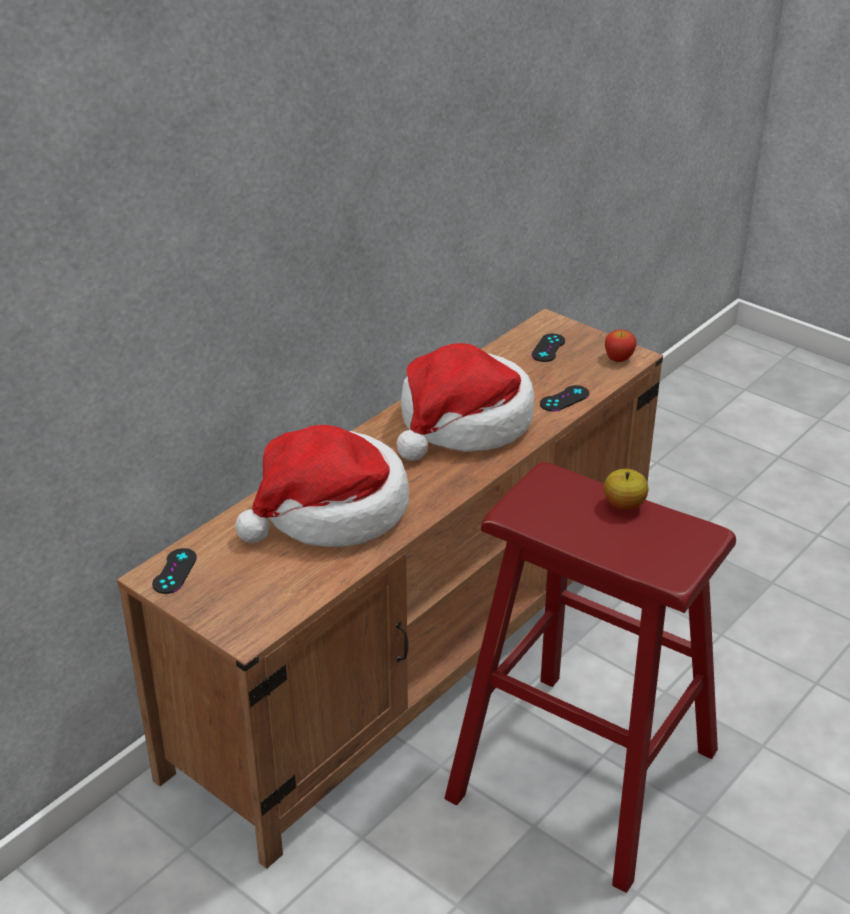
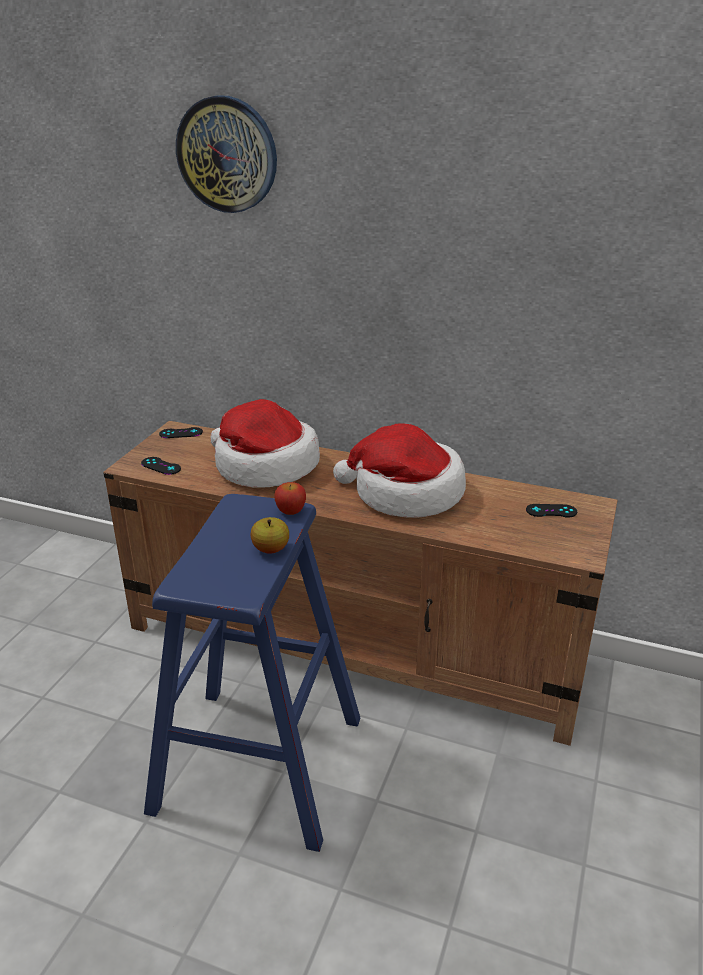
camera: 70 degrees right, 5 degrees down
(164, 136) = (227, 155): none -> wall clock
(564, 399) = (478, 531): black game controller -> black game controller (161, 466)
(582, 774) = (259, 763): red stool -> blue stool
(619, 358) = (571, 549): apple -> apple (291, 511)

